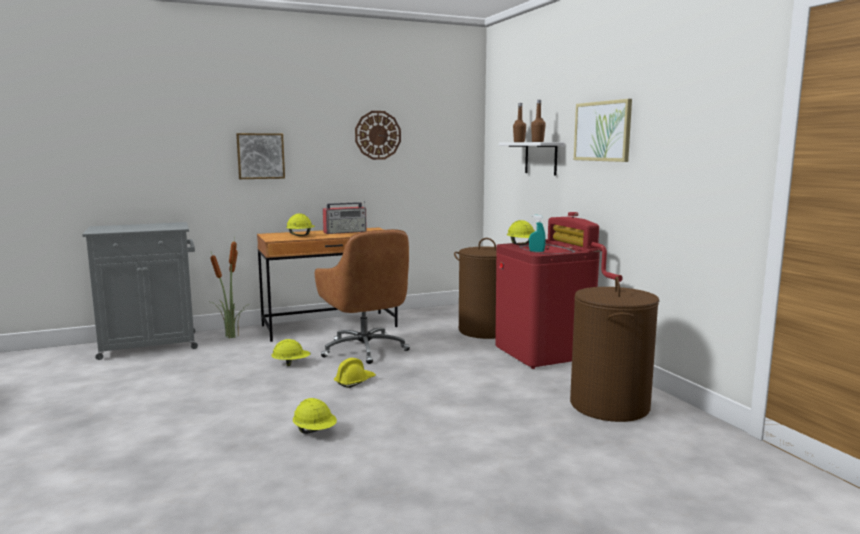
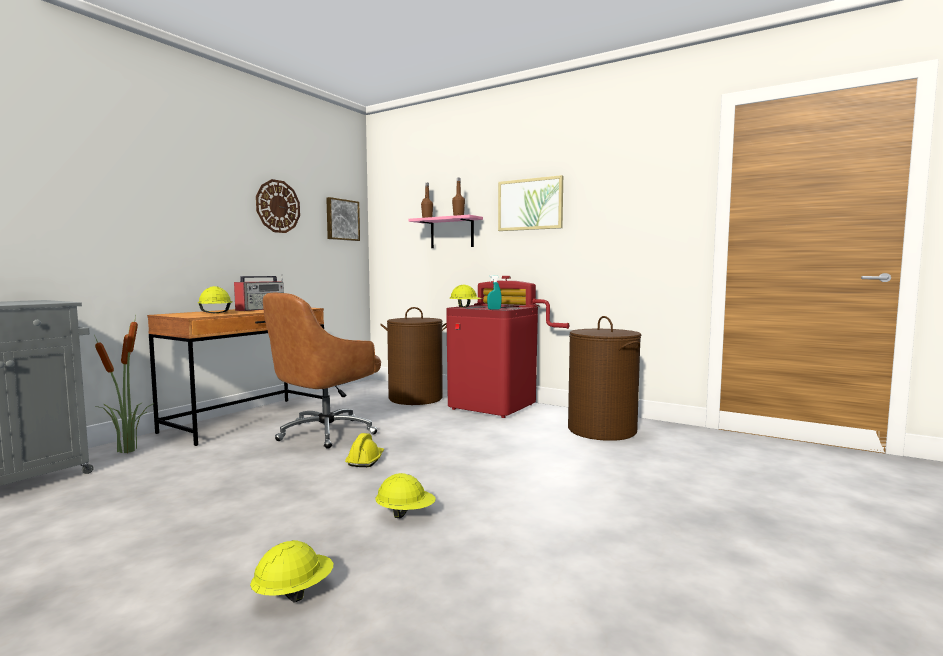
camera: 35 degrees left, 5 degrees down
(260, 156) = (148, 217): picture -> picture (342, 220)
(291, 364) = (262, 461): yellow hard hat -> yellow hard hat (293, 593)
(364, 350) = (325, 433): brown office chair -> brown office chair turned 105 degrees clockwise
(541, 158) = (452, 233): white shelf -> pink shelf

